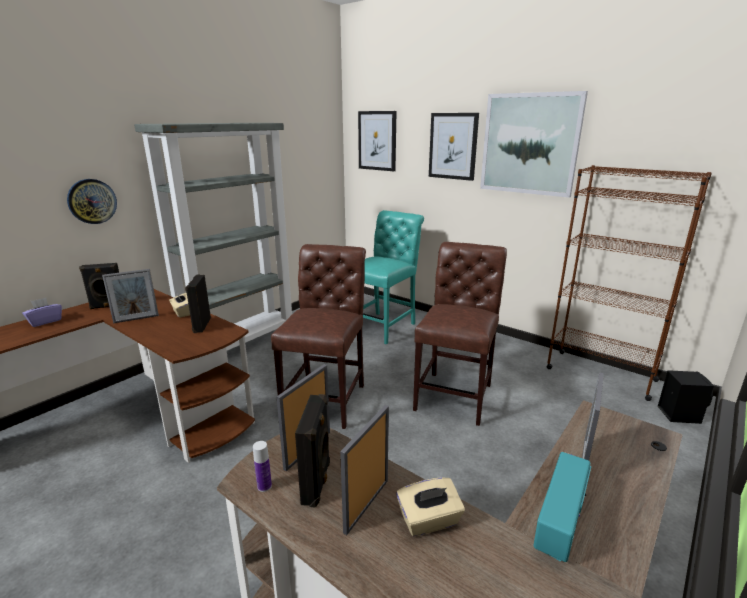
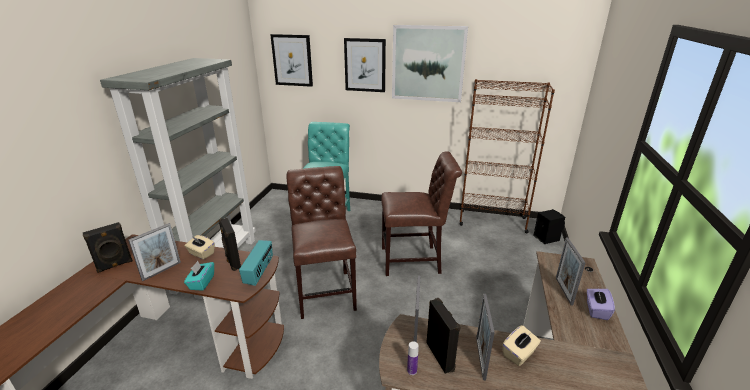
camera: 25 degrees left, 5 degrees up
(45, 321) = (62, 298): purple tissue box -> purple tissue box (596, 310)
(92, 201) = (71, 165): wall clock -> none
(156, 336) = (201, 283): none -> turquoise tissue box
(455, 394) = (414, 260): brown chair -> brown chair turned 90 degrees clockwise
(560, 524) = (578, 330): radio -> radio (259, 272)

